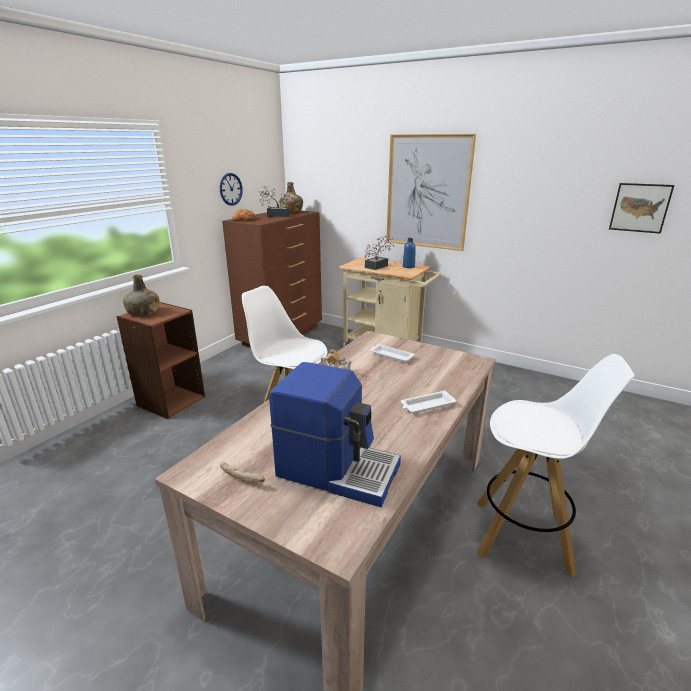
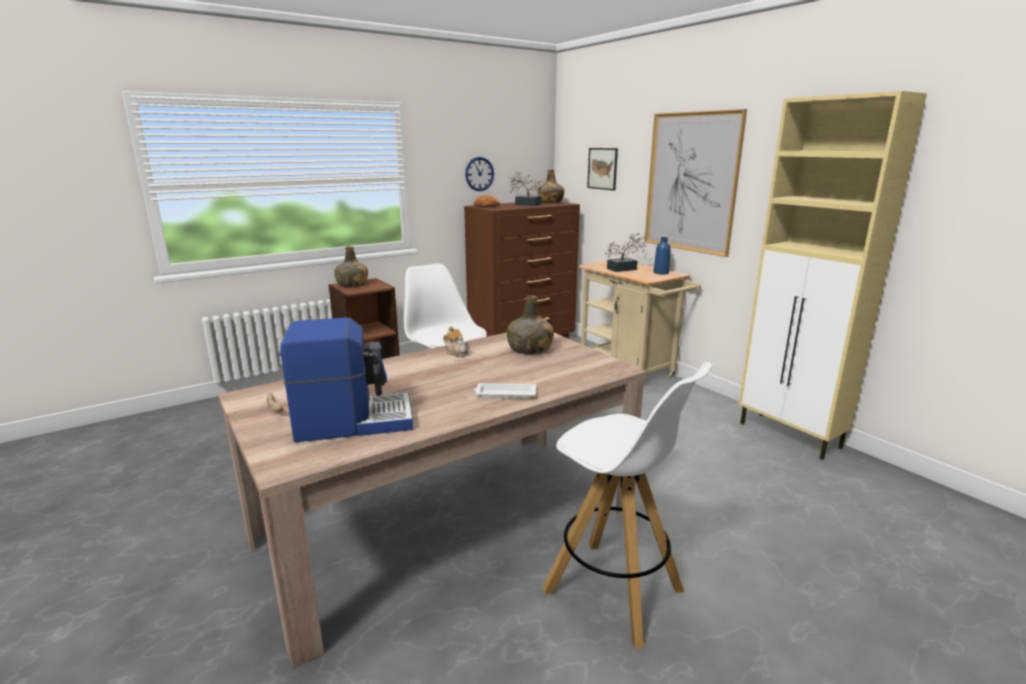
camera: 25 degrees right, 5 degrees down
(337, 469) = (354, 420): coffee machine -> coffee machine turned 60 degrees counterclockwise
(391, 355) = (530, 349): white tray -> green bottle
(526, 377) = (790, 436): none -> beige cabinet
(640, 208) = (959, 205): picture -> picture (602, 168)

